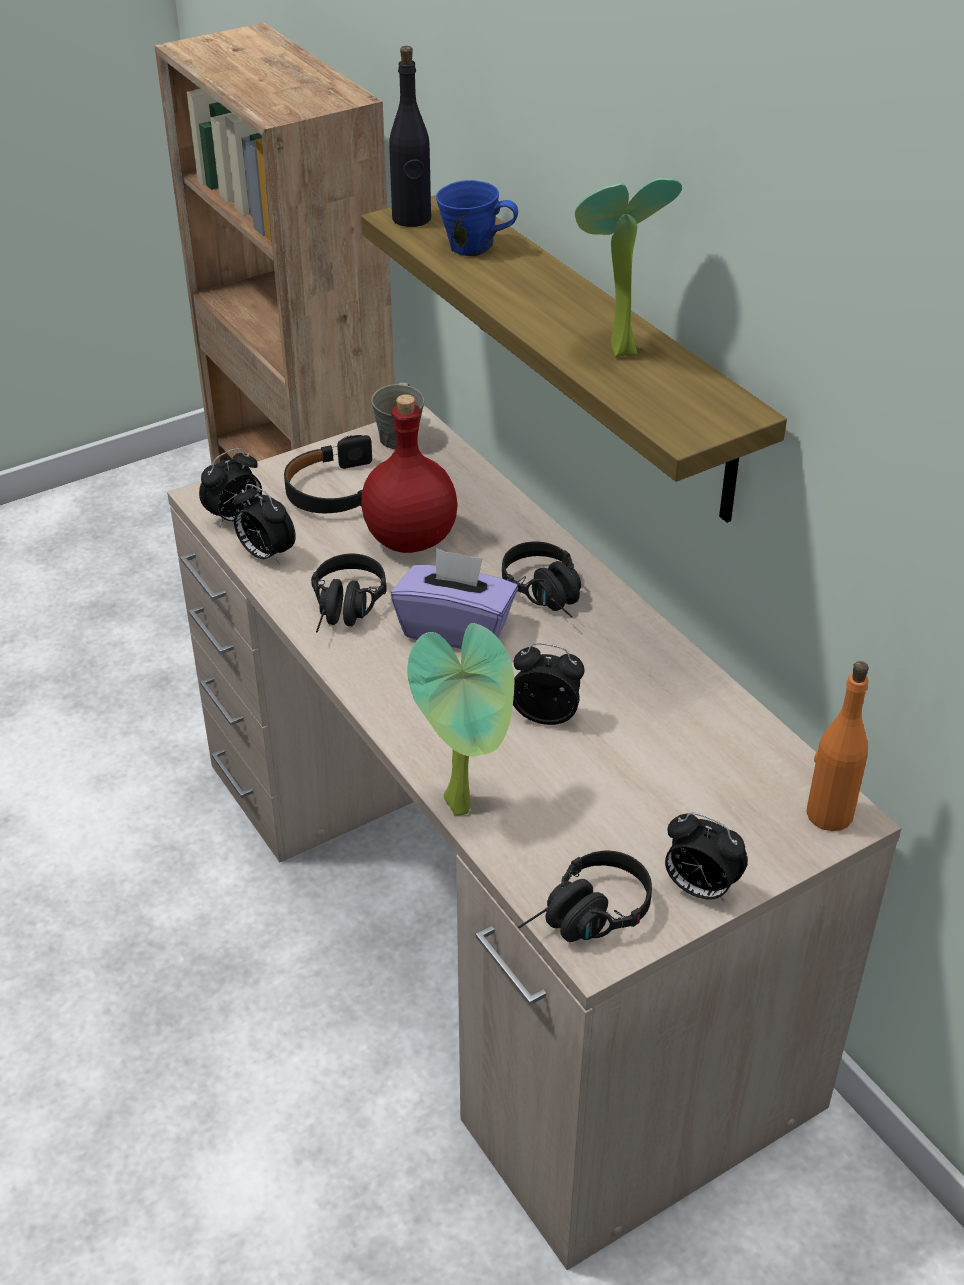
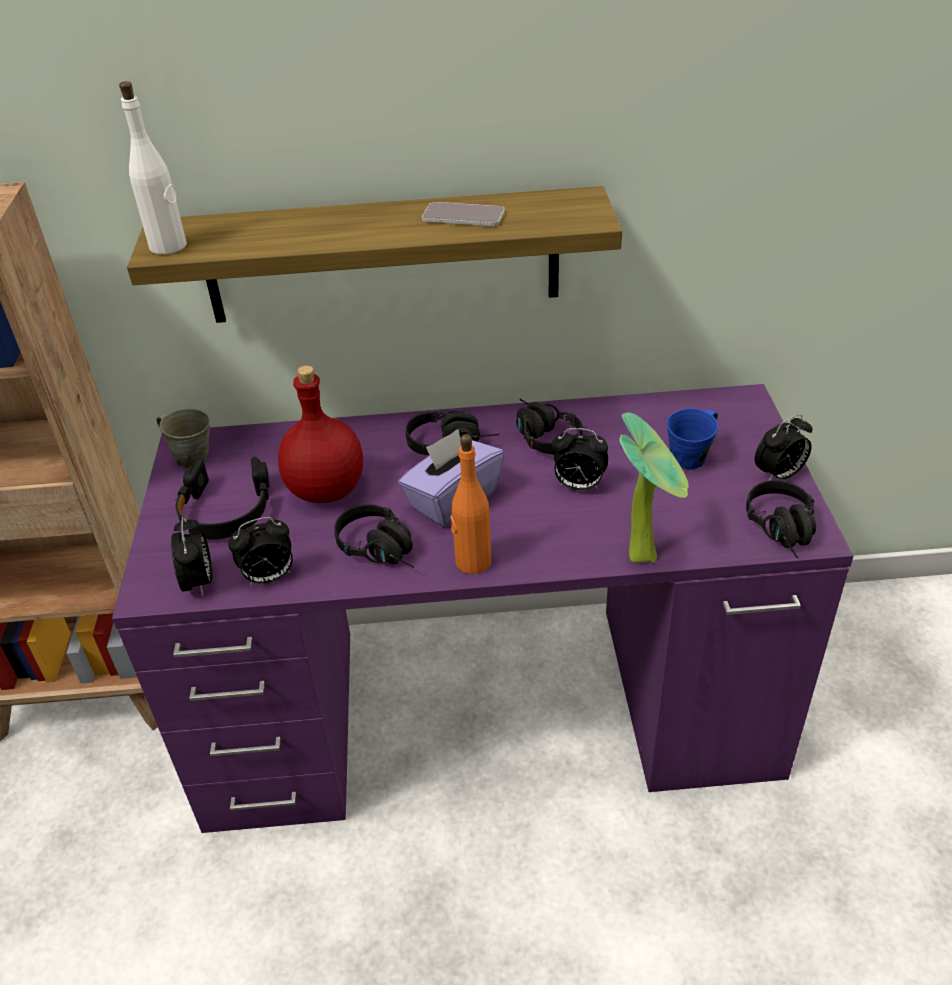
camera: 60 degrees left, 0 degrees up
(411, 219) = (168, 246): black bottle -> white bottle
(473, 247) = (251, 232): blue mug -> blue mug (690, 458)
(486, 922) = (489, 709): beige desk -> purple desk
(546, 715) = (578, 486): alarm clock -> alarm clock turned 120 degrees counterclockwise
(615, 349) = (463, 216): potted plant -> phone
(616, 657) = (541, 436): none -> black headphones
(828, 814) = (740, 404): orange bottle -> orange bottle (472, 561)

